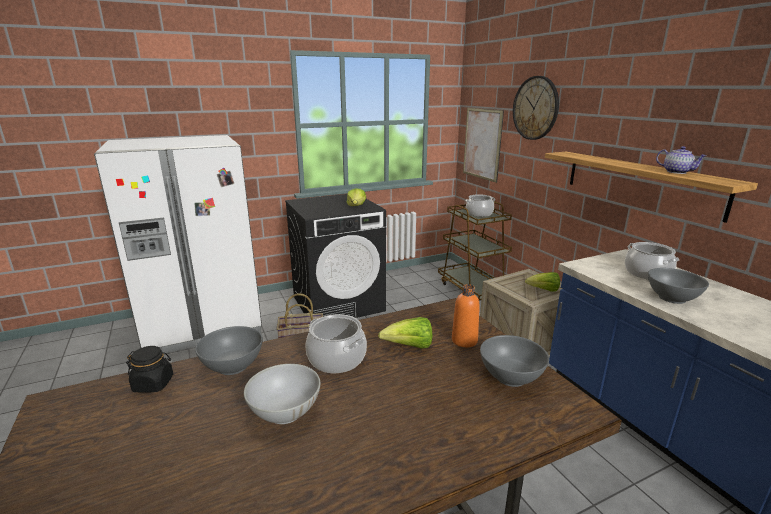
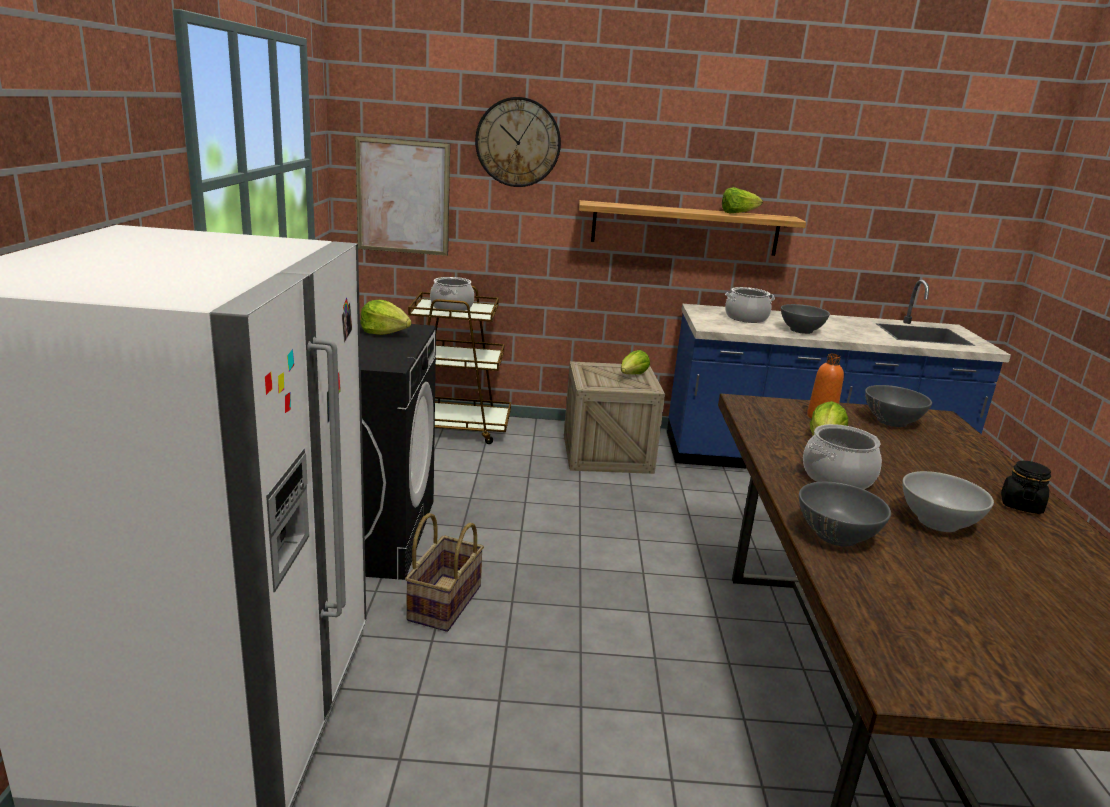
camera: 65 degrees left, 0 degrees up
(153, 384) = (867, 594): black jar -> black jar (1020, 505)
(677, 172) = (738, 213): teapot -> lettuce

